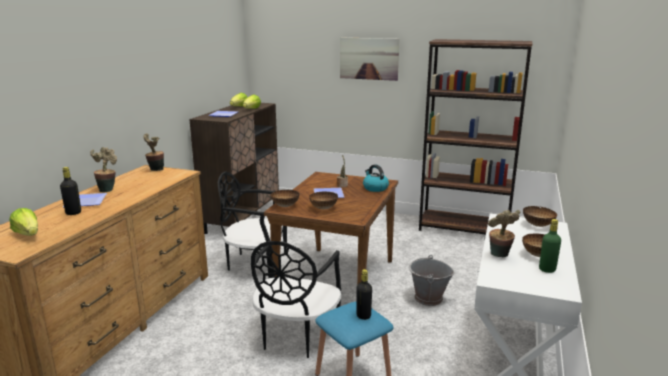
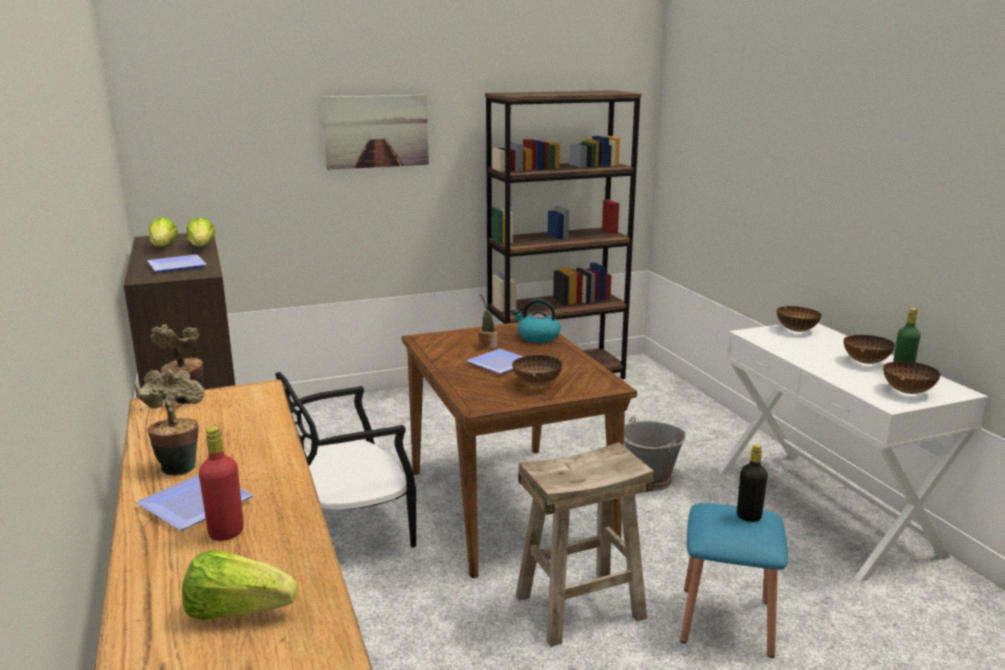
camera: 40 degrees left, 0 degrees up
(73, 213) = (226, 532): black bottle -> red bottle
(285, 206) = (478, 398): bowl -> bowl (907, 391)
(295, 336) = (580, 607): black chair -> beige stool
(500, 256) = (840, 375): potted plant -> none

